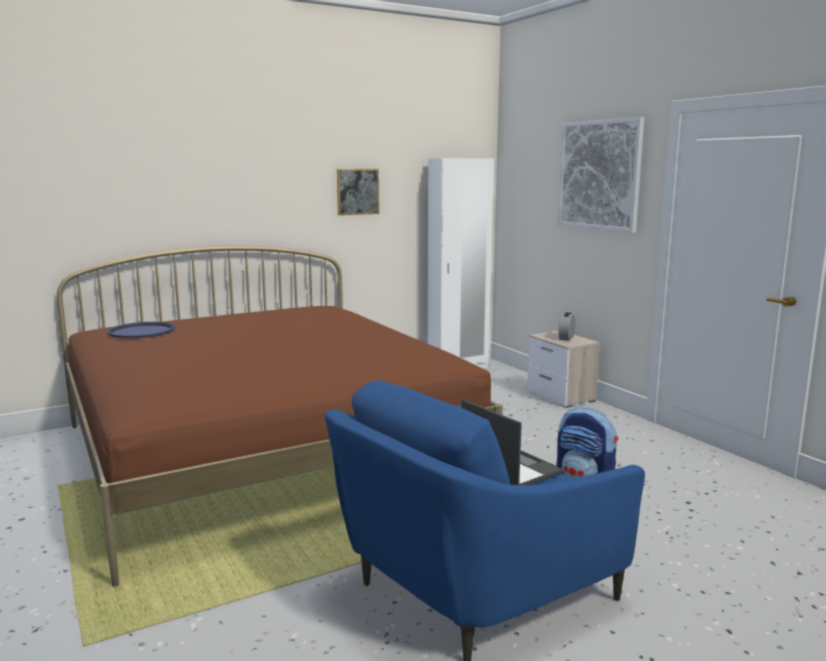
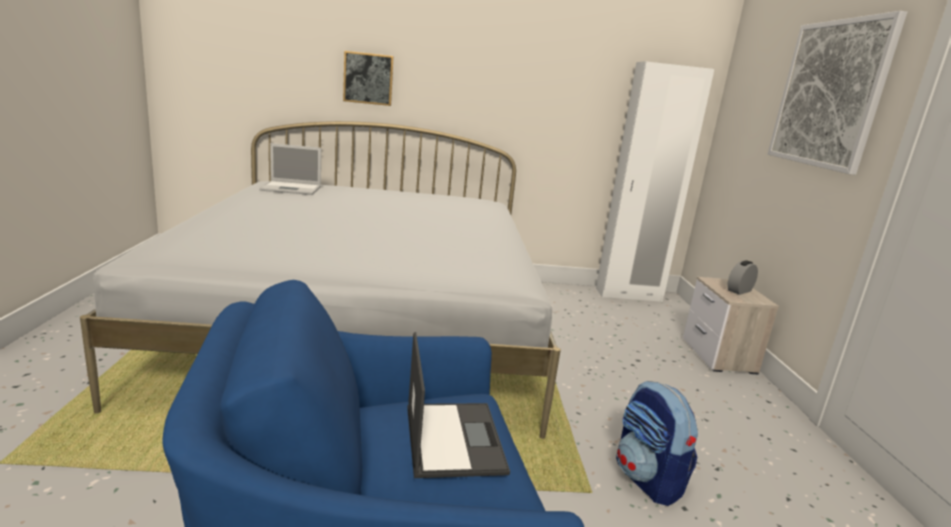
camera: 25 degrees right, 5 degrees up
(141, 331) = (292, 188): blue tray -> laptop
(265, 452) = (361, 326): brown bed -> white bed
(357, 191) = (548, 89): picture -> picture (368, 78)

